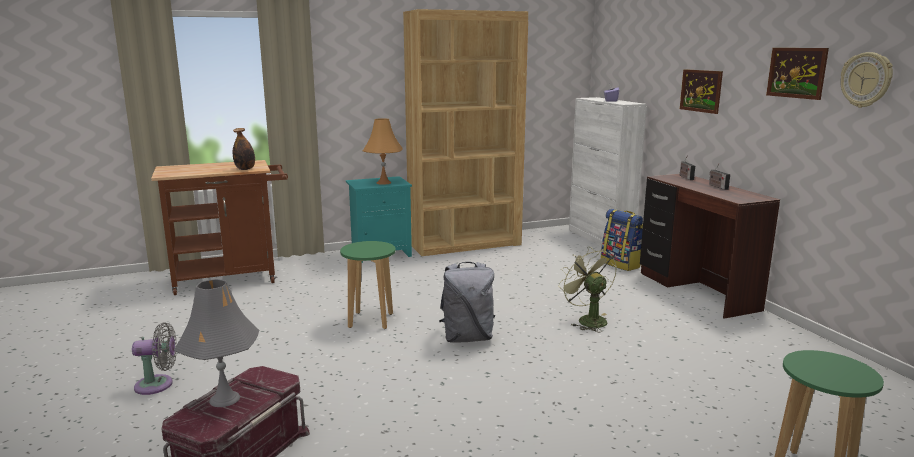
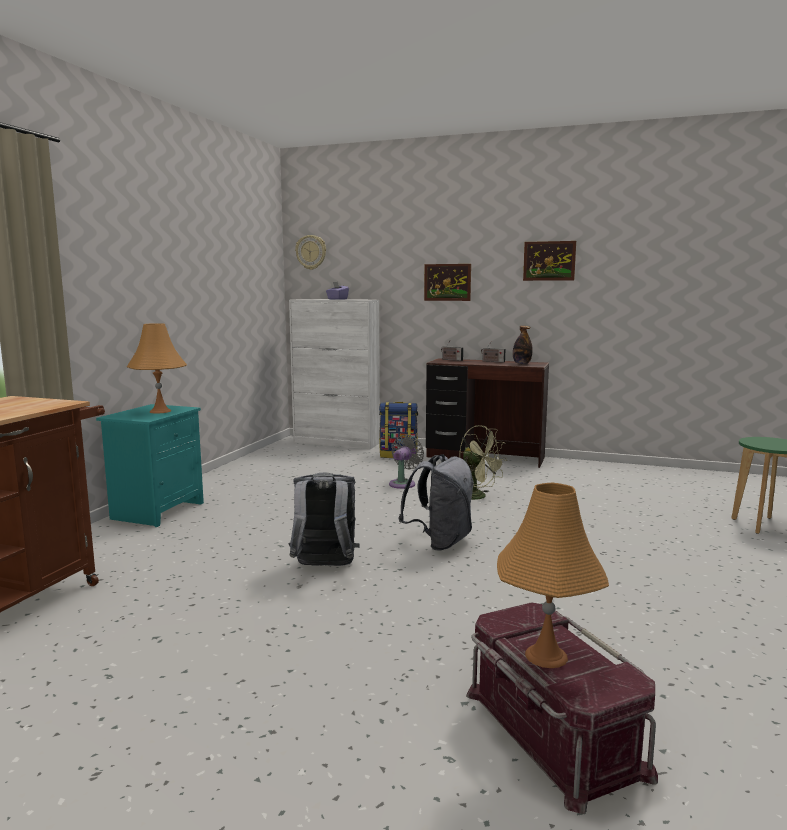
camera: 50 degrees left, 5 degrees down
(158, 385) = (268, 753): grey fan -> grey fan (403, 483)
(224, 399) = (546, 656): grey table lamp -> orange table lamp
(245, 169) = (43, 406): bottle -> bottle (521, 364)
(370, 320) = (324, 567): green stool -> grey backpack
(465, 244) = (230, 477): brown bookcase -> none
(587, 320) = (478, 497): green fan -> green fan turned 150 degrees counterclockwise
(866, 80) = (611, 263): wall clock -> wall clock (311, 252)

